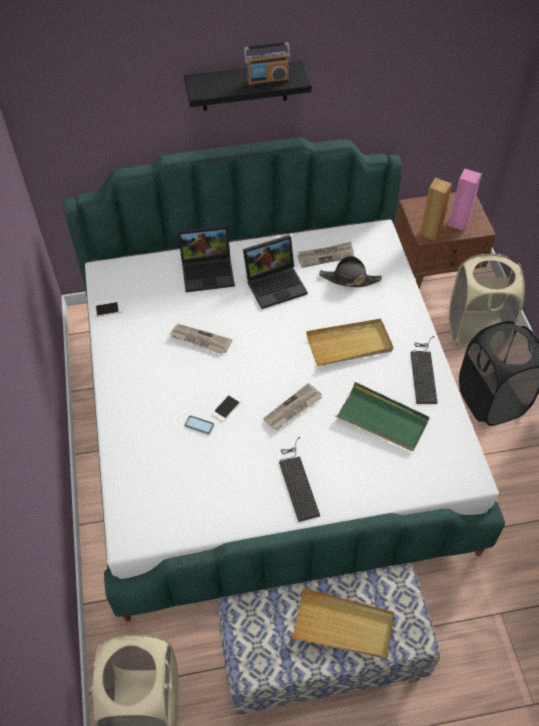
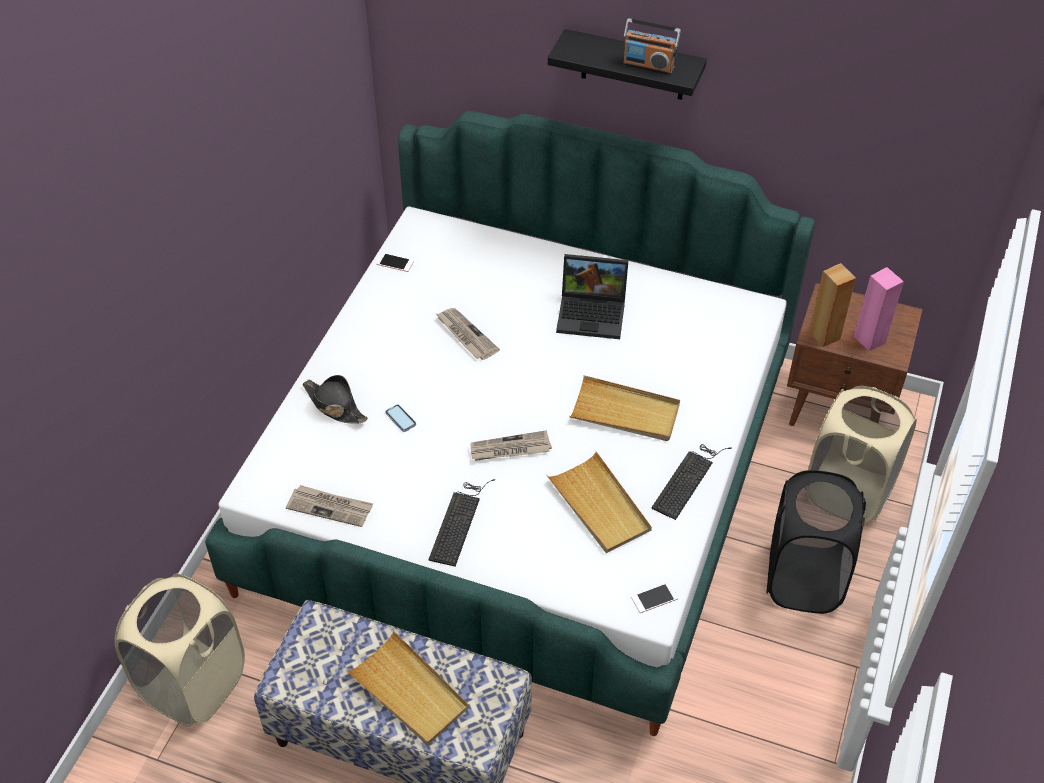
camera: 30 degrees right, 5 degrees down
(209, 271) = (529, 268): laptop -> none
(226, 407) = (441, 415): phone -> phone (654, 598)
(326, 256) = (674, 307): newspaper -> newspaper (330, 507)
(349, 279) = (681, 344): black hat -> black hat (334, 405)
(382, 419) = (599, 506): green tray -> beige tray

